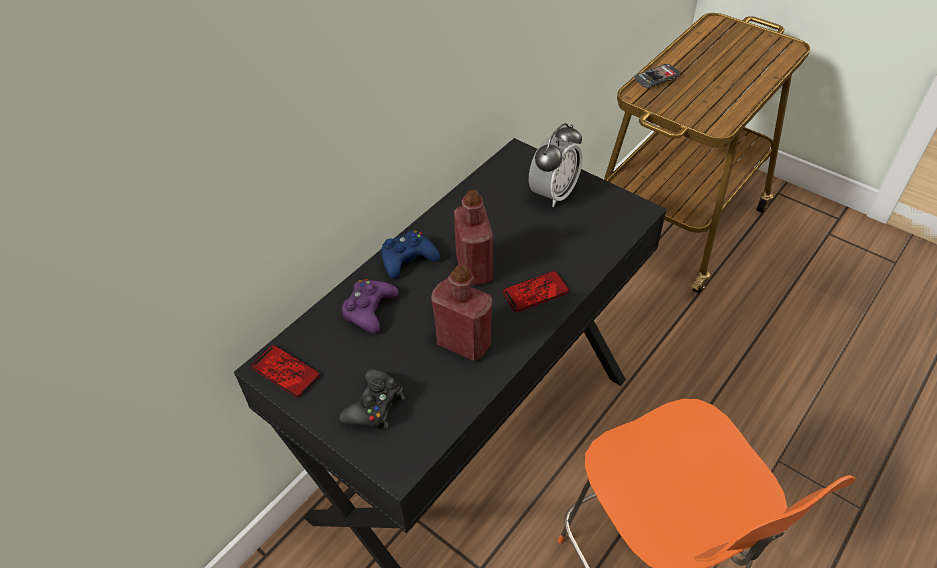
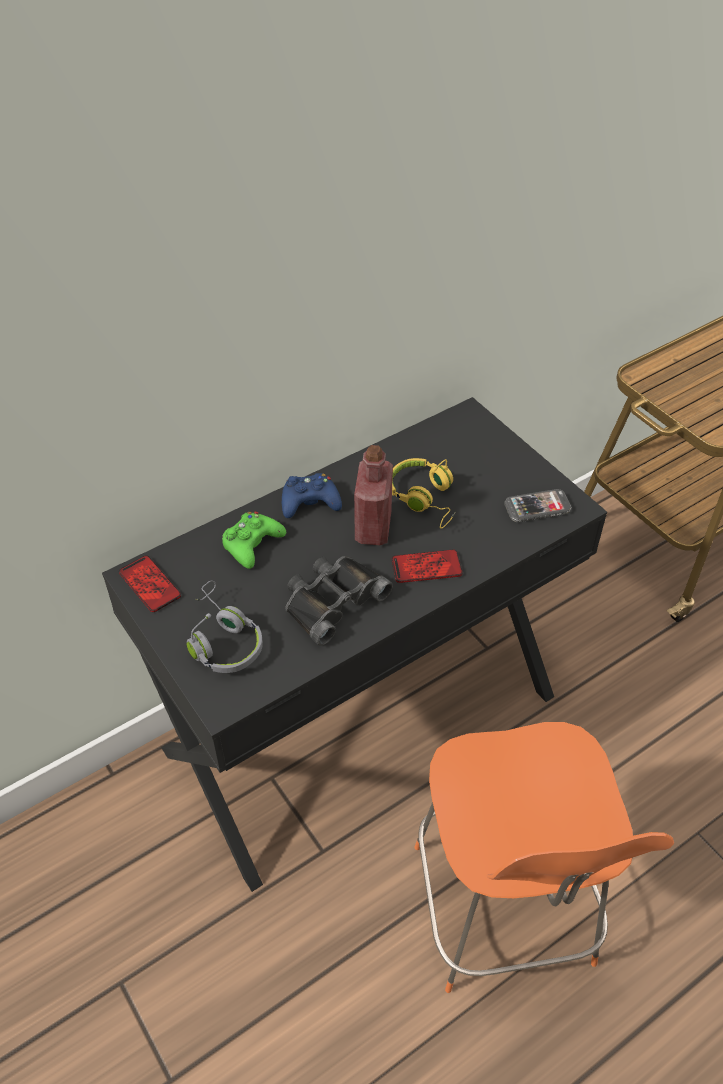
camera: 15 degrees right, 0 degrees up
(369, 310) = (252, 544): purple game controller -> green game controller
(375, 406) = (222, 639): black game controller -> grey headphones
(463, 343) = (332, 600): red bottle -> black binoculars
(509, 232) = (425, 498): none -> yellow headphones
(553, 194) = (489, 467): alarm clock -> none
(656, 77) = (671, 360): phone -> phone (537, 507)

